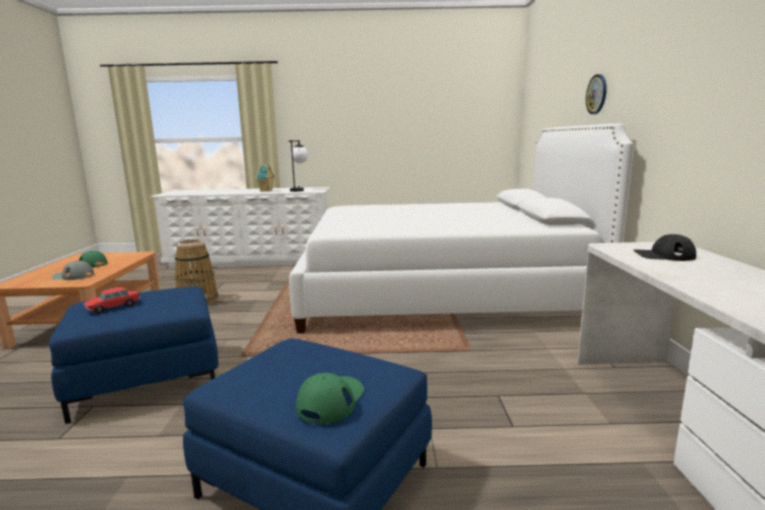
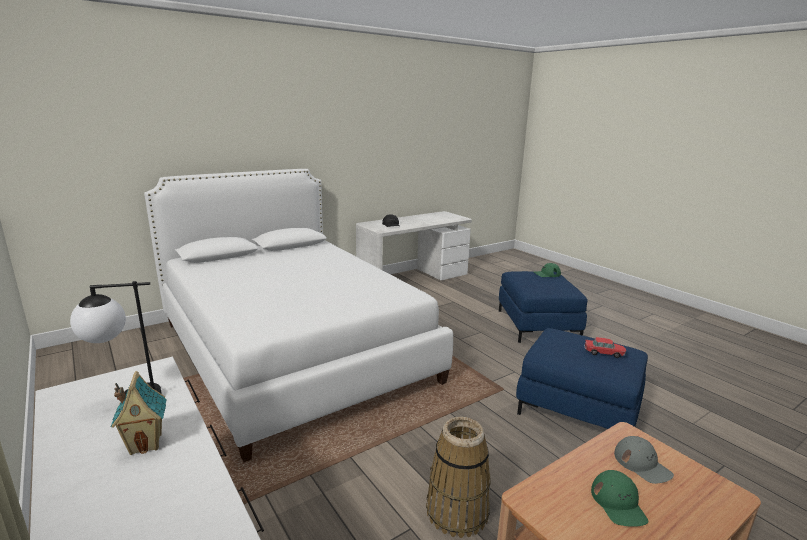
camera: 125 degrees left, 5 degrees up
(597, 94) = (242, 145): wall clock -> none

